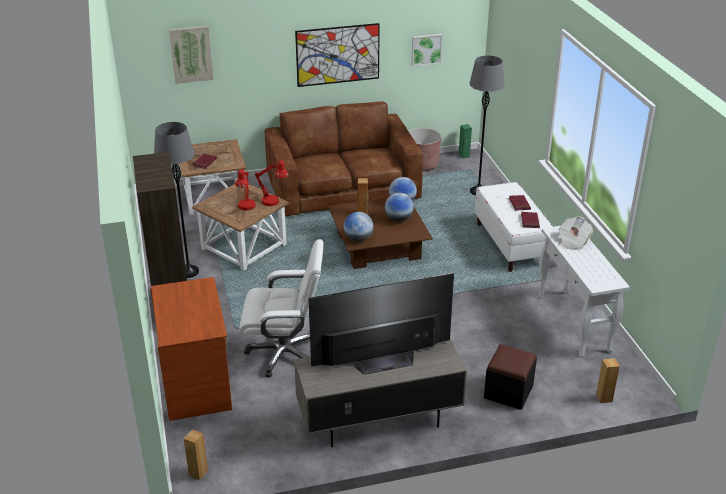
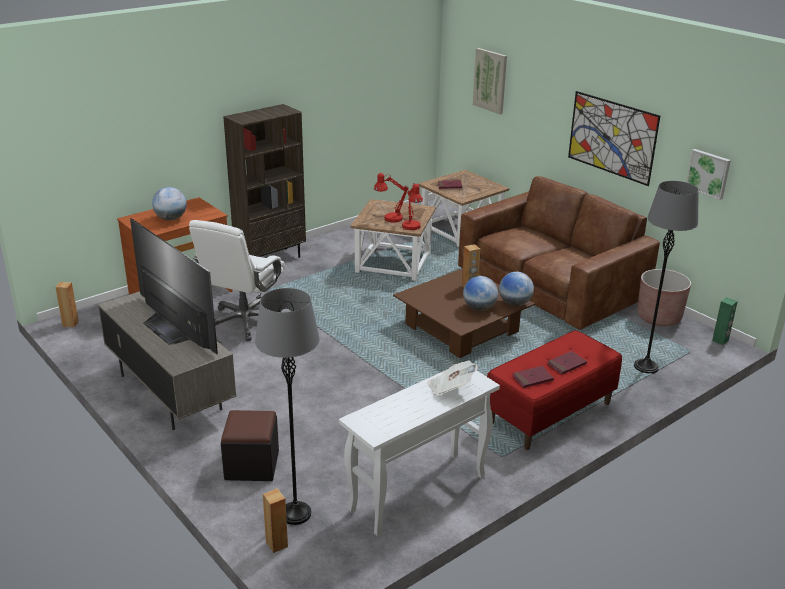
camera: 65 degrees right, 5 degrees down
(188, 272) = (333, 250): grey floor lamp -> grey floor lamp (295, 514)
(285, 353) = (244, 322): white office chair -> white office chair turned 45 degrees clockwise
(358, 239) = (418, 295): globe -> globe (171, 219)
(511, 245) = (550, 413): white bench -> red bench

